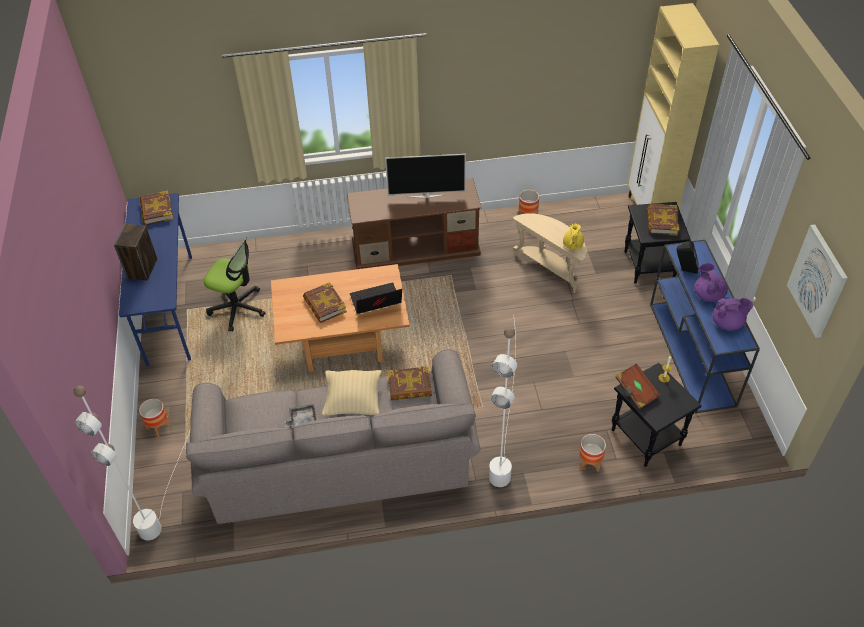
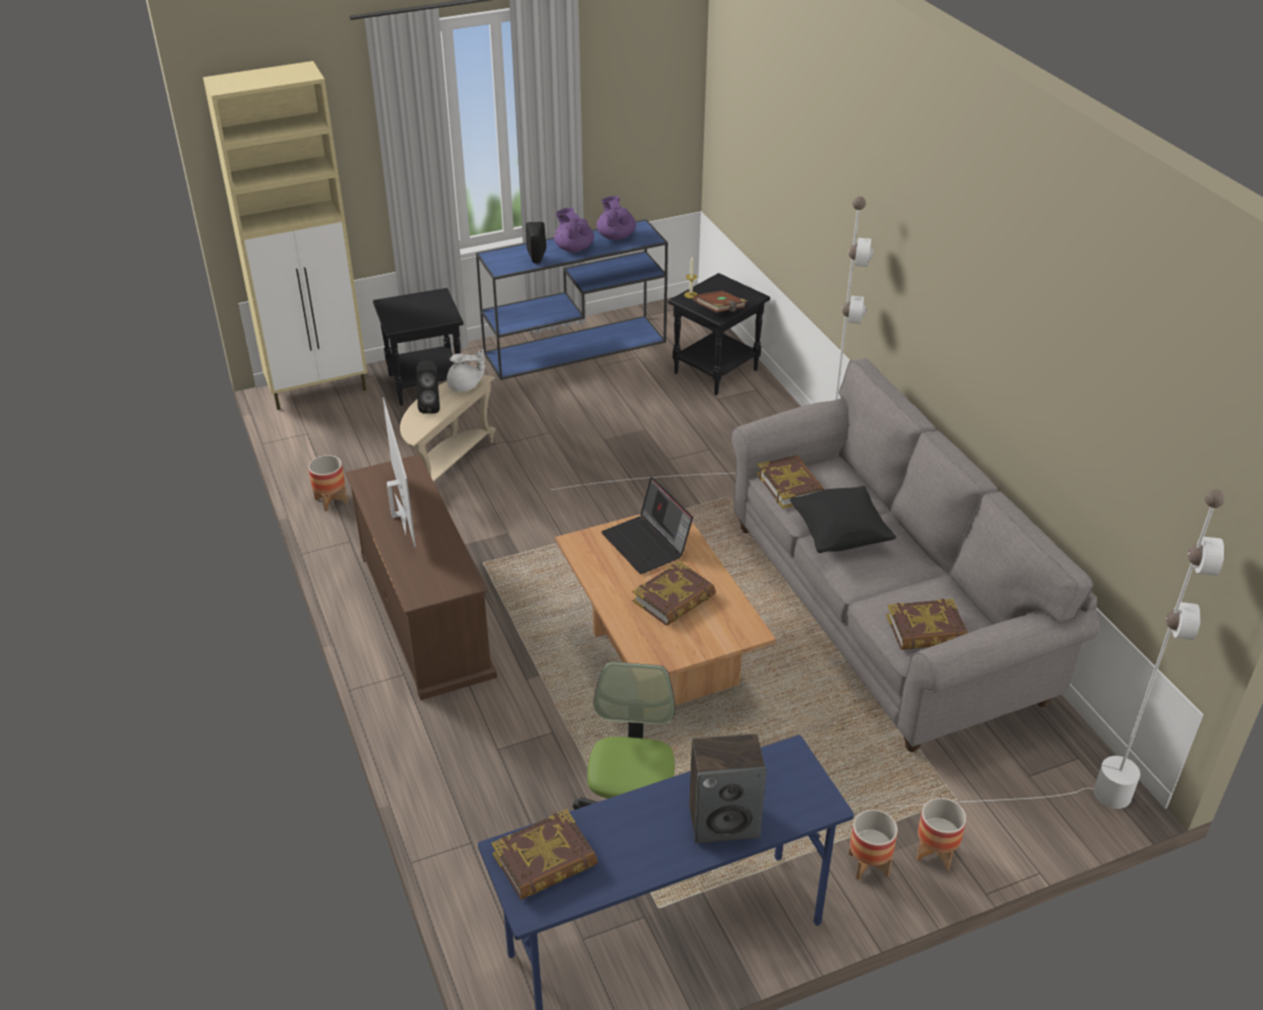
camera: 105 degrees left, 10 degrees down
(302, 419) = (899, 576): grey tray -> none
(353, 401) = (839, 536): beige pillow -> black pillow
(552, 228) = (431, 406): none -> black speaker
(572, 245) = (465, 386): yellow teapot -> white teapot
(589, 462) = (771, 407): planter -> planter (868, 864)
(662, 222) = (418, 307): book -> book (926, 630)
(708, 294) = (573, 248): purple teapot -> purple teapot turned 90 degrees clockwise
(817, 281) = (648, 90): picture -> none

